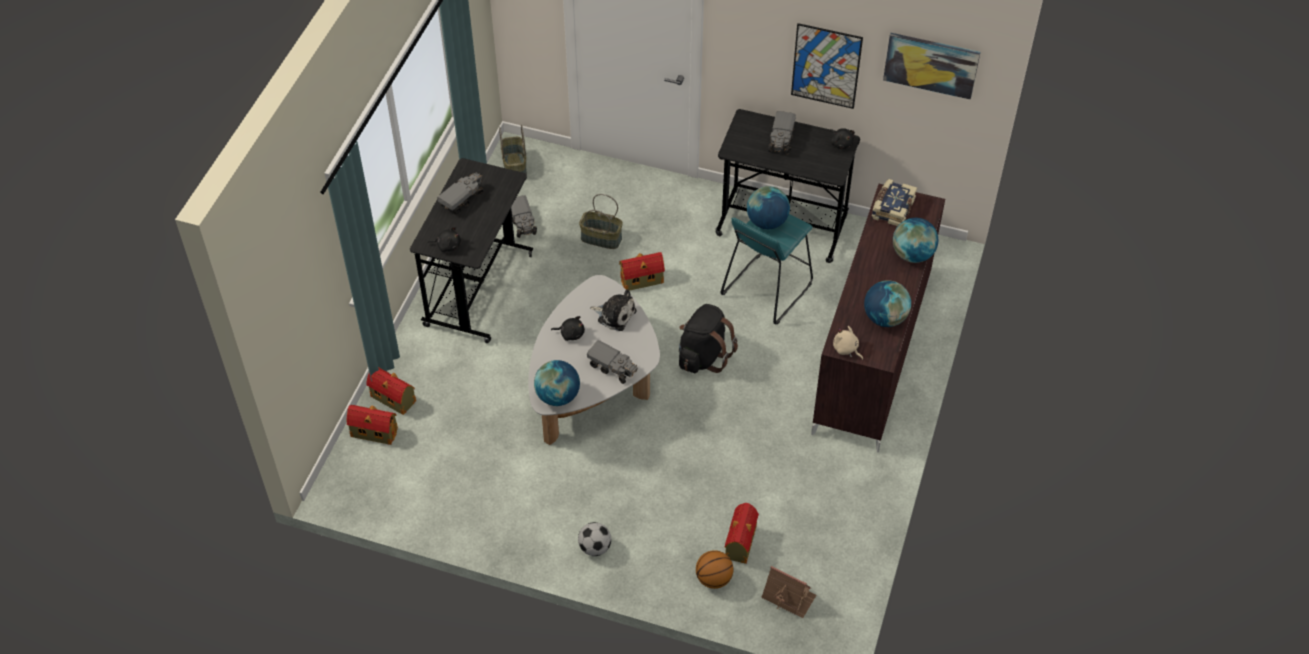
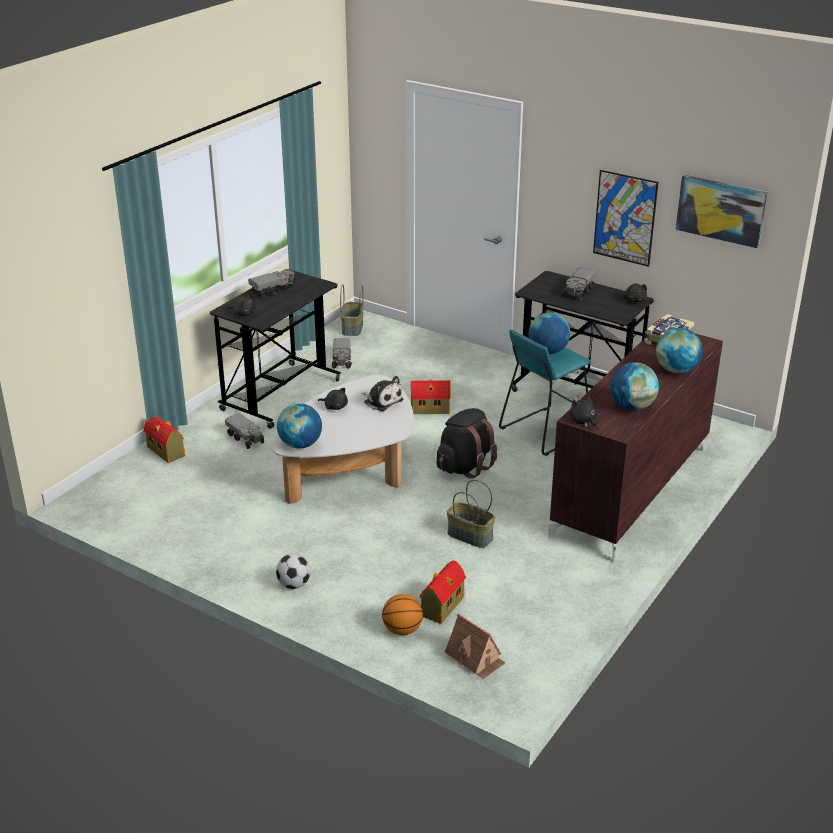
camera: 15 degrees right, 20 degrees down
(373, 432) = (135, 470): toy house -> none
(600, 239) = (405, 379): basket -> basket (469, 536)
(613, 368) = (362, 434): toy truck -> toy truck (246, 439)
(846, 349) = (583, 421): beige plush toy -> black plush toy

